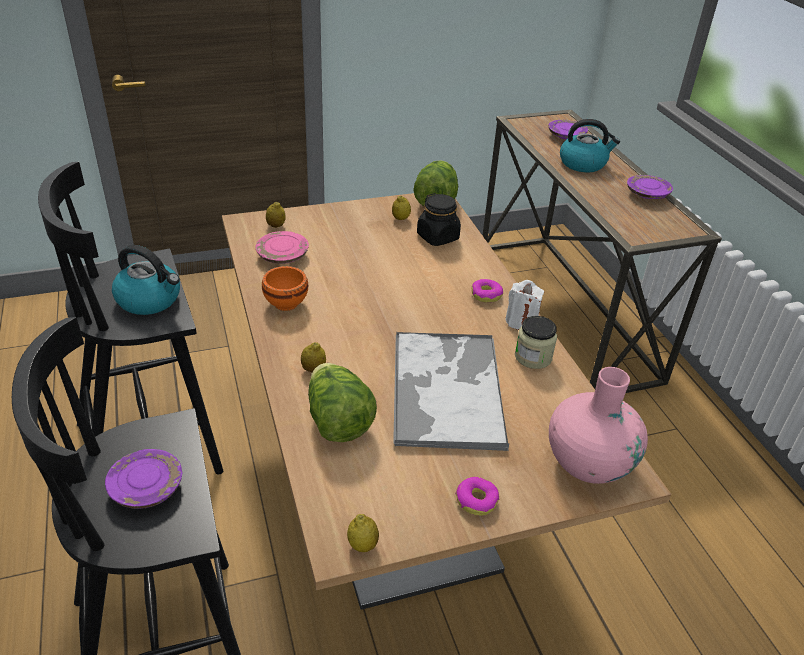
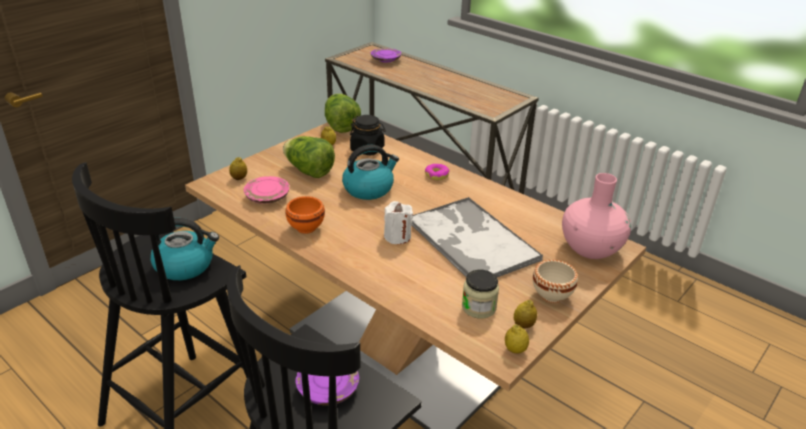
camera: 30 degrees left, 5 degrees down
(313, 369) = (372, 262): lemon -> lemon (523, 325)
(337, 421) = (423, 287): lettuce -> lettuce (309, 171)
(476, 500) = (553, 295): donut -> beige bowl
(521, 321) = (474, 183): white candle -> white candle (397, 236)
(533, 357) = (502, 202): jar -> jar (479, 307)
(583, 163) = (414, 75): kettle -> kettle (369, 188)
(647, 194) = (472, 83): purple plate -> none

